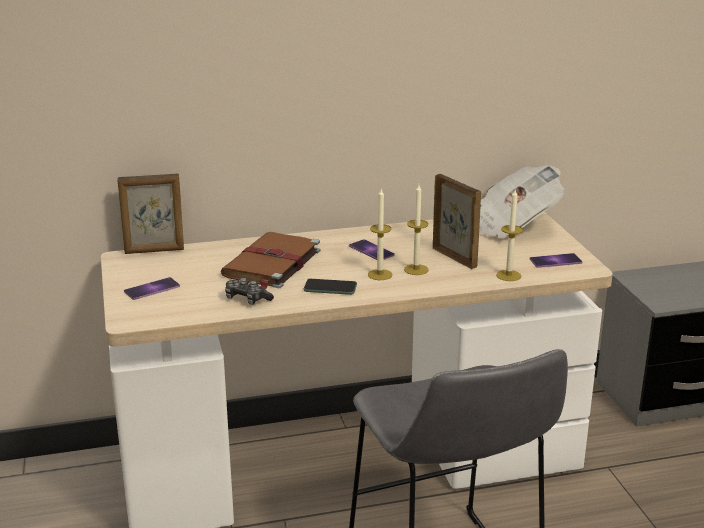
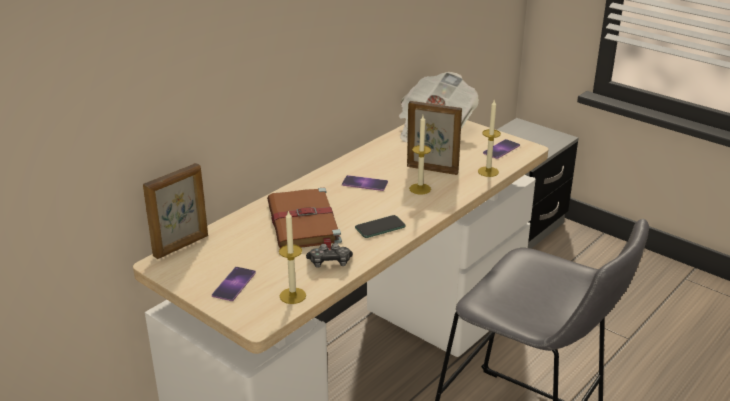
camera: 35 degrees left, 5 degrees up
(380, 274) = (400, 202): candle -> candle (292, 296)

